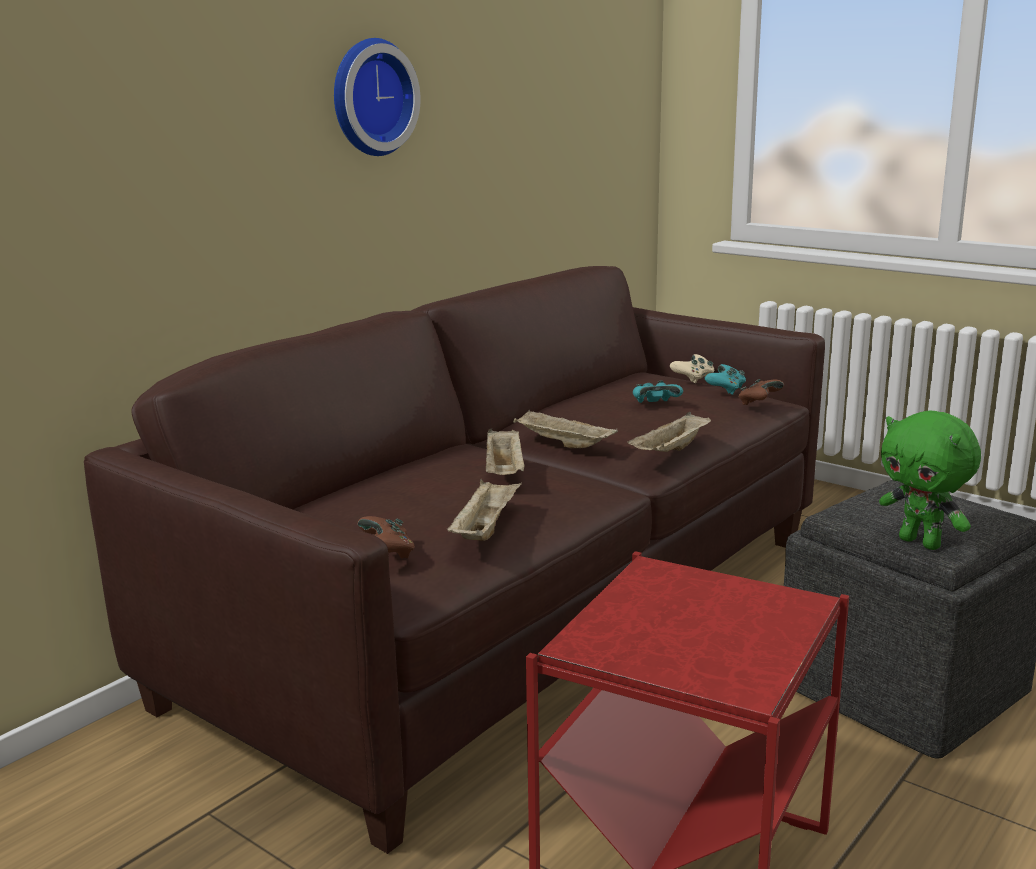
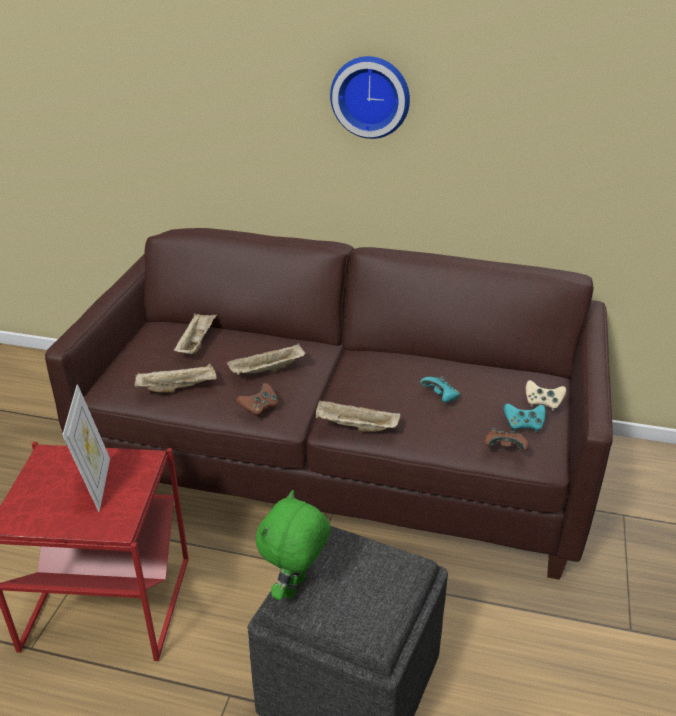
camera: 65 degrees right, 15 degrees up
(387, 553) = (134, 368): brown game controller -> brown game controller (259, 408)
(562, 444) = (342, 379): beige tray -> beige tray (196, 343)
(691, 609) = (96, 484): none -> picture frame

